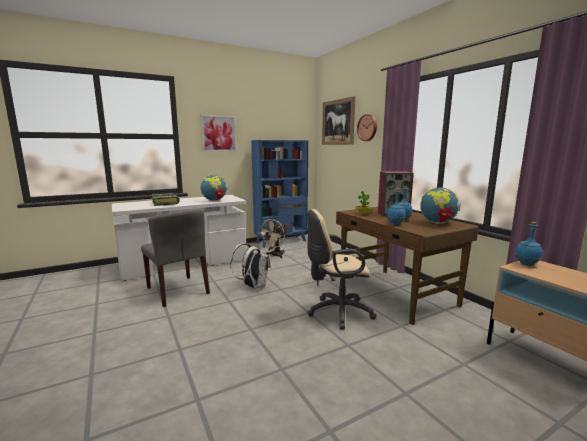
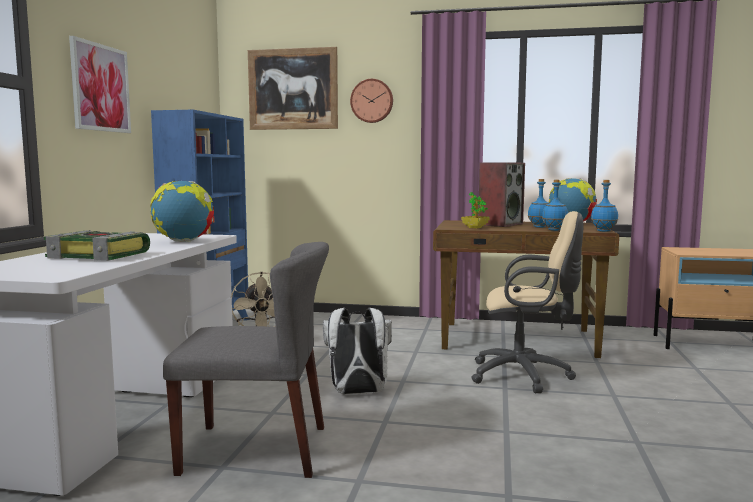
camera: 50 degrees left, 5 degrees down
(336, 312) = (526, 376): beige office chair -> beige office chair turned 105 degrees counterclockwise
(526, 264) = (681, 250): blue bottle -> blue bottle (603, 231)

